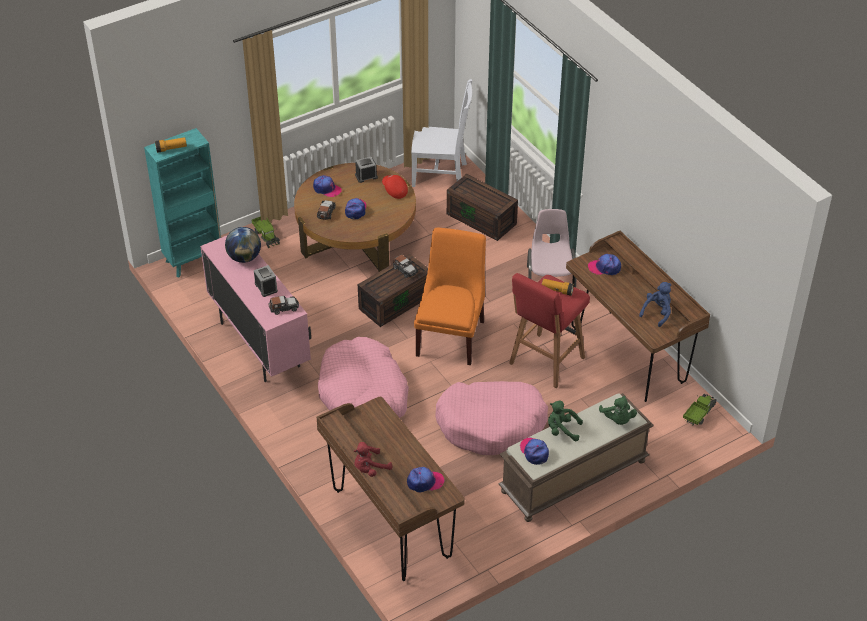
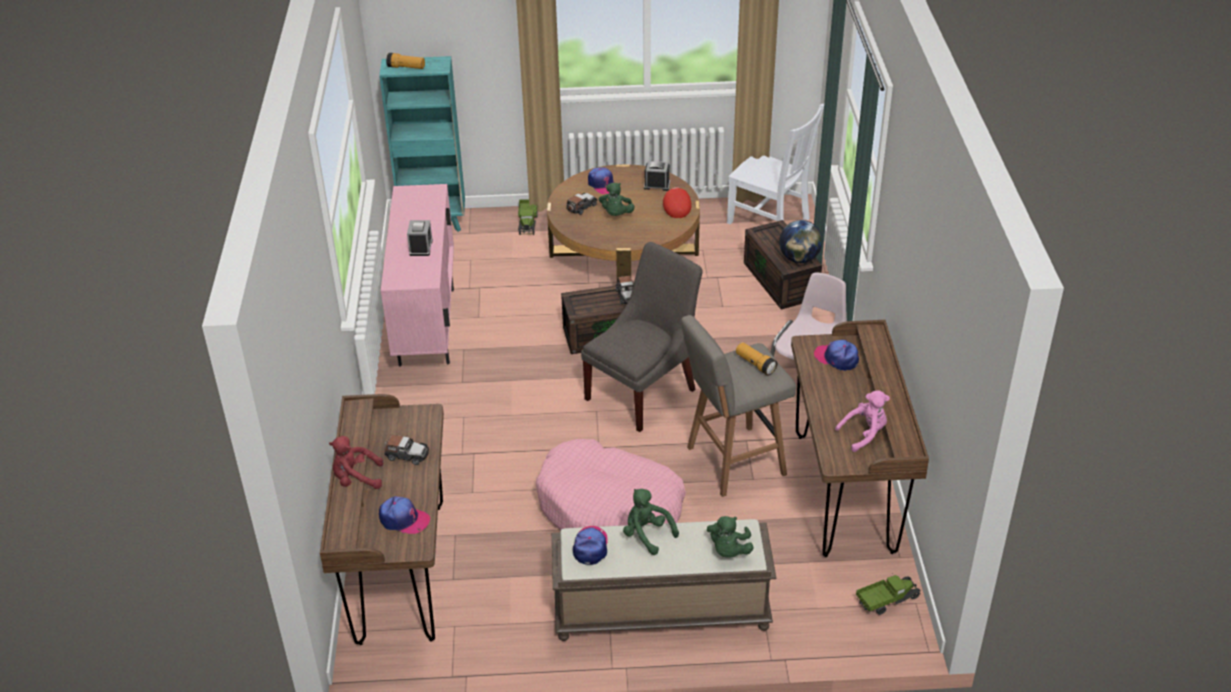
camera: 30 degrees right, 5 degrees down
(244, 258) = (426, 211): globe -> globe (799, 259)
(284, 308) = (420, 273): toy car -> toy car (407, 455)
(355, 210) = (616, 214): cap -> green plush toy
(363, 394) = (492, 418): pink dog bed -> none
(451, 335) = (644, 392): orange chair -> grey chair
(545, 362) = (732, 462): red stool -> grey stool
(657, 312) = (864, 434): blue plush toy -> pink plush toy

